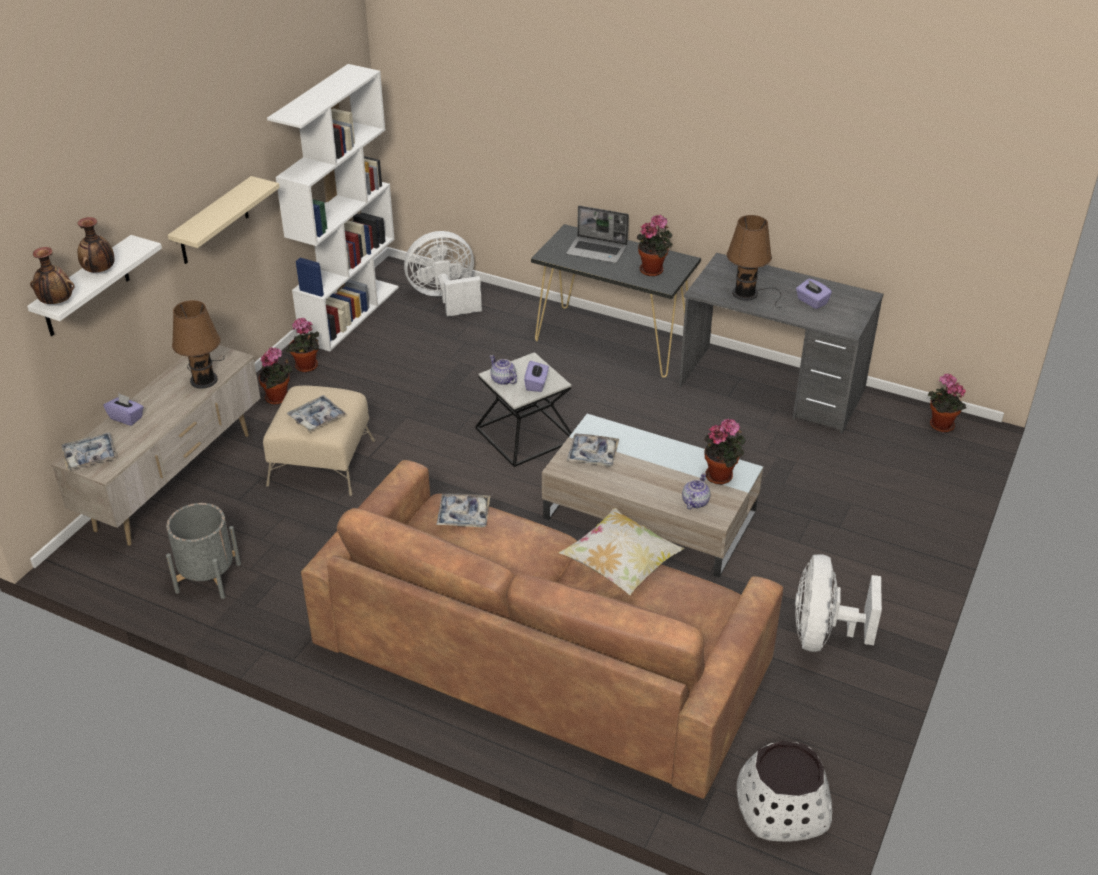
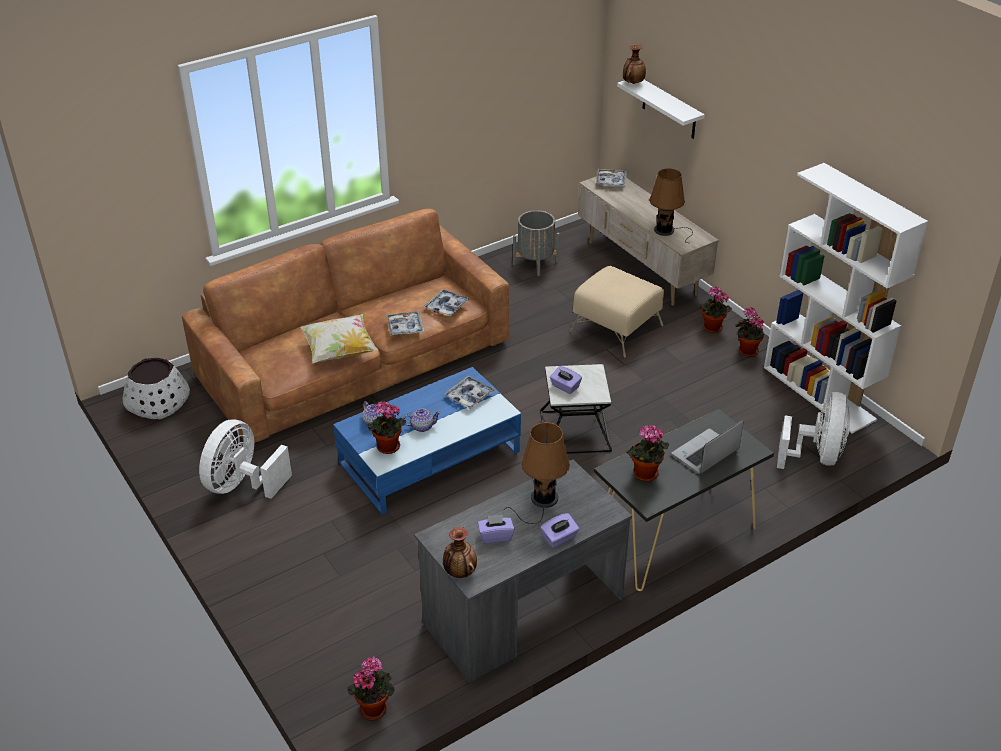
camera: 120 degrees right, 0 degrees up
(100, 271) = (661, 99): vase -> vase (459, 572)
(126, 418) = (642, 198): purple tissue box -> purple tissue box (559, 538)
(213, 222) = (762, 182): beige shelf -> none
(317, 418) = (607, 283): tray -> tray (405, 327)
(503, 380) = (584, 372): teapot -> teapot (422, 426)
(649, 515) = (429, 457): beige coffee table -> blue coffee table
(823, 635) = (242, 485): white fan -> white fan turned 105 degrees counterclockwise

